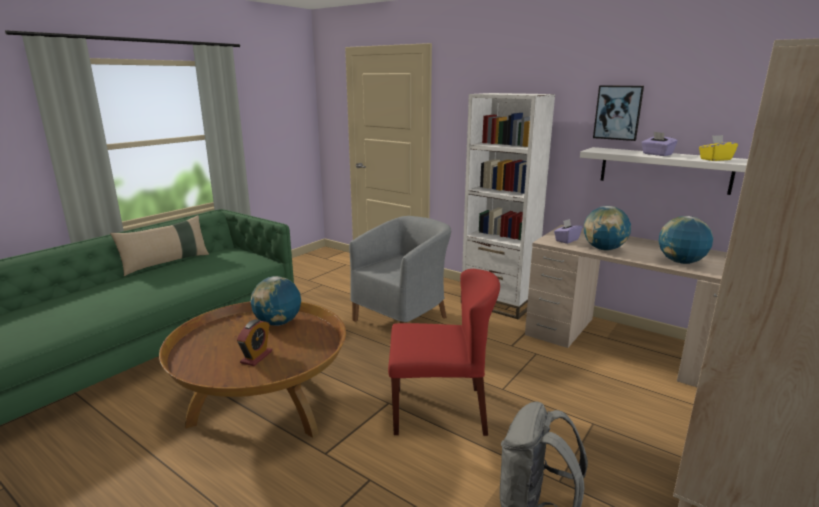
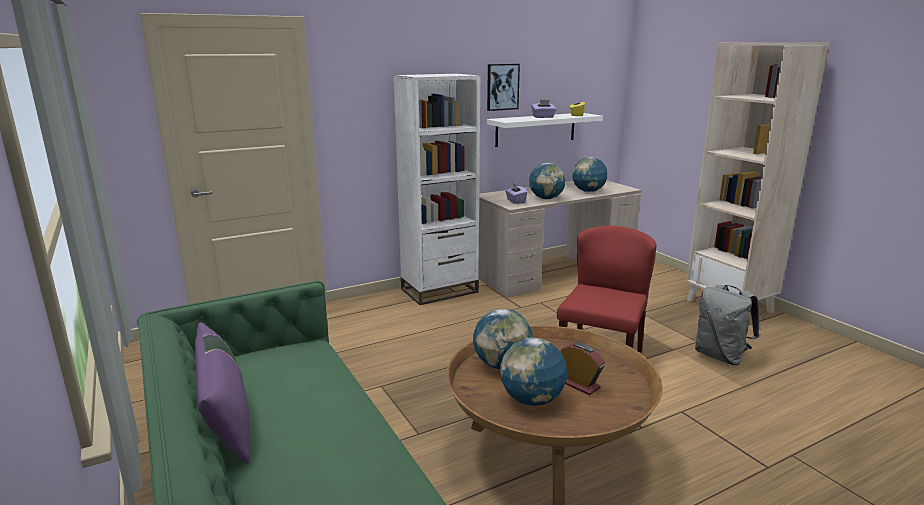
camera: 65 degrees left, 0 degrees up
(166, 263) = (227, 420): beige pillow -> purple pillow
(227, 342) = (532, 400): none -> globe
(403, 317) = (421, 339): grey armchair -> none

